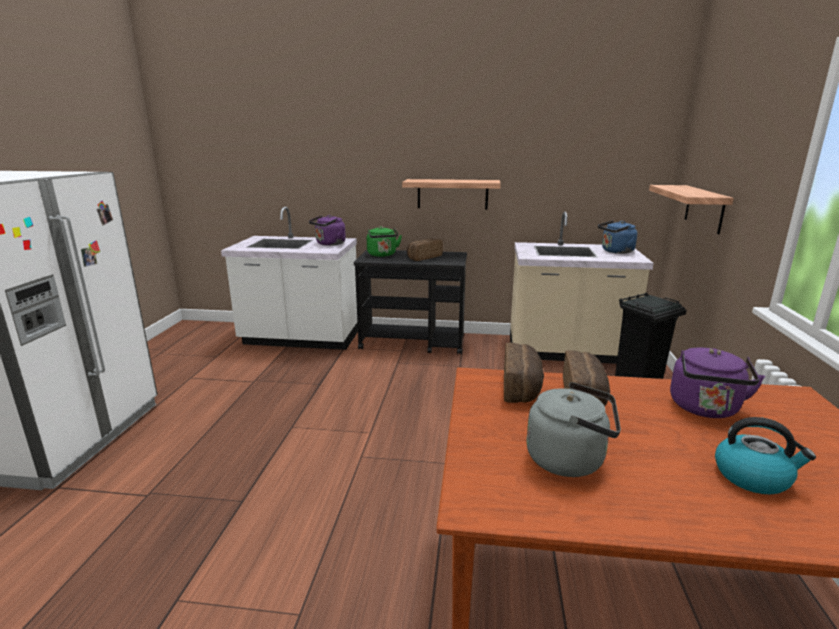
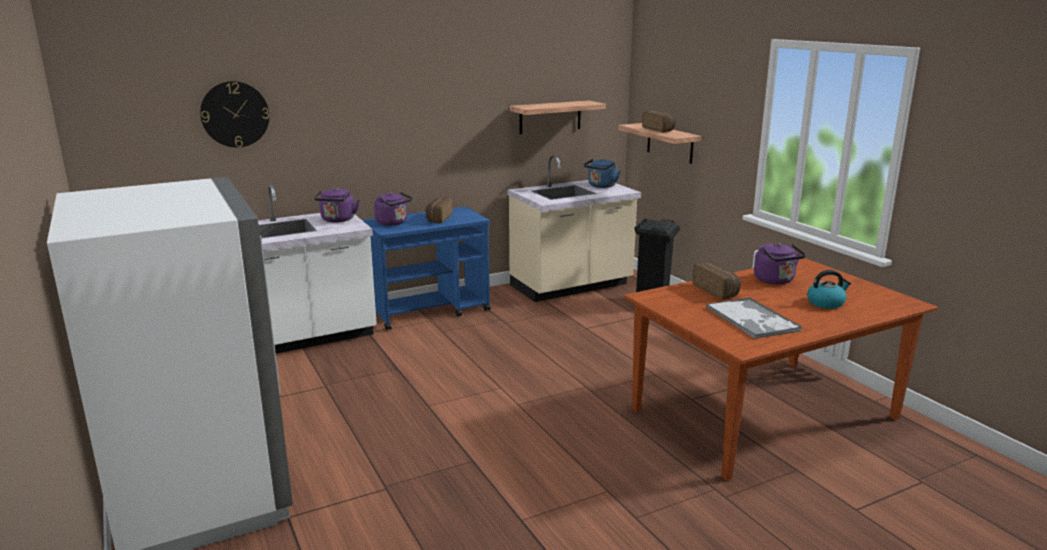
camera: 35 degrees left, 0 degrees up
(269, 146) = (235, 114): none -> wall clock
(382, 255) = (393, 223): green kettle -> purple kettle
(413, 342) = (430, 311): black cart -> blue cart
(452, 194) = (446, 149): shelf -> shelf (550, 117)
(522, 387) = (679, 295): bread -> bread (659, 130)
(570, 459) = (752, 319): grey kettle -> tray

